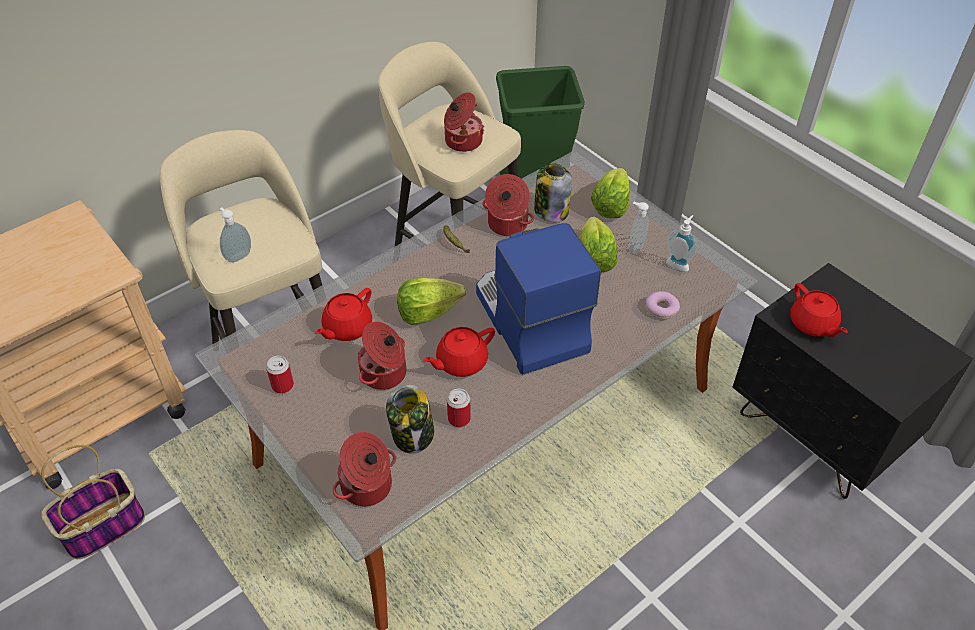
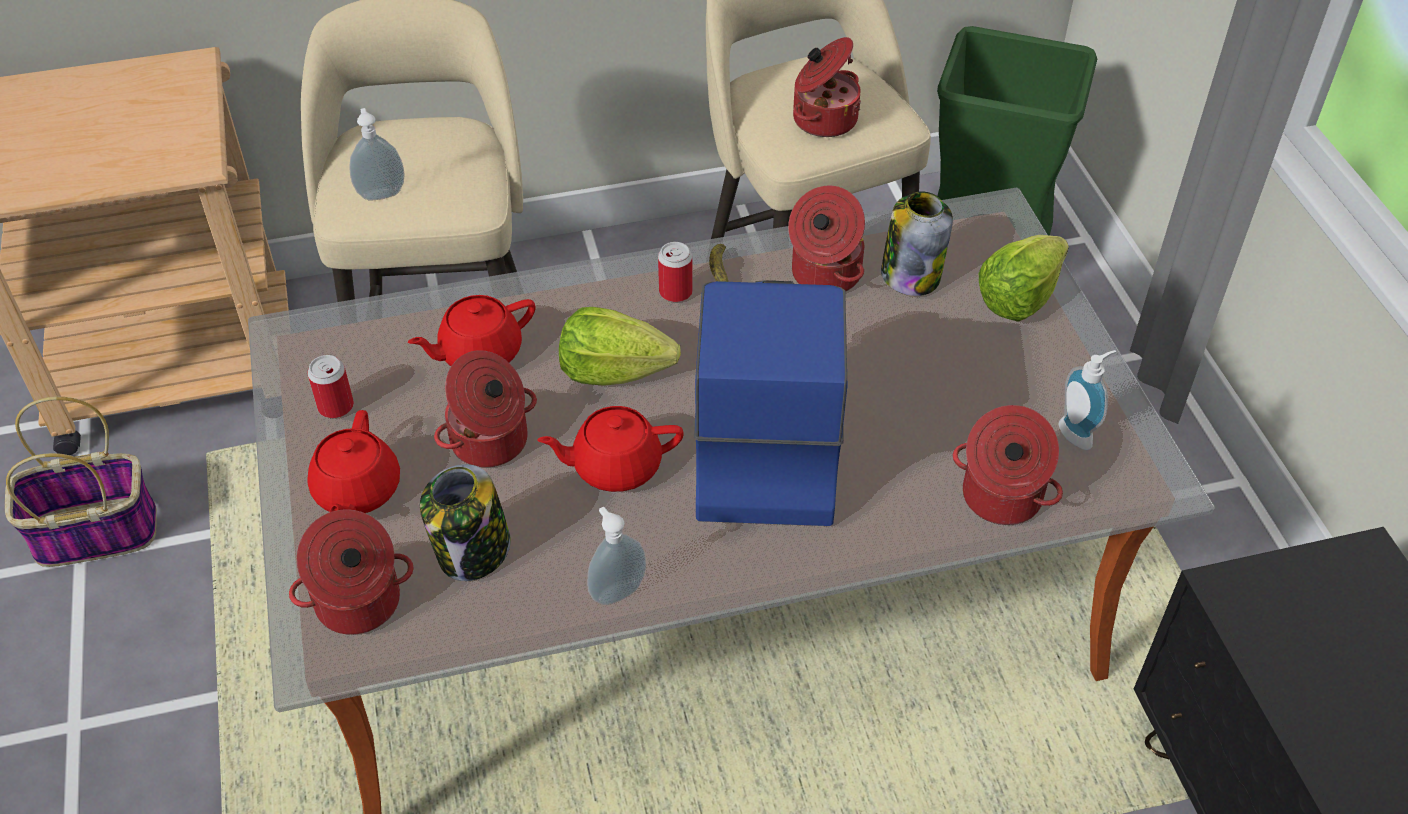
camera: 25 degrees right, 0 degrees up
(459, 418) = (557, 553): can -> can (675, 292)
(594, 258) = (936, 375): lettuce -> none
(634, 247) = (1018, 379): soap dispenser -> soap dispenser (616, 590)
(661, 309) = (1000, 498): donut -> cooking pot
(813, 324) = (1282, 625): red teapot -> red teapot (356, 491)

